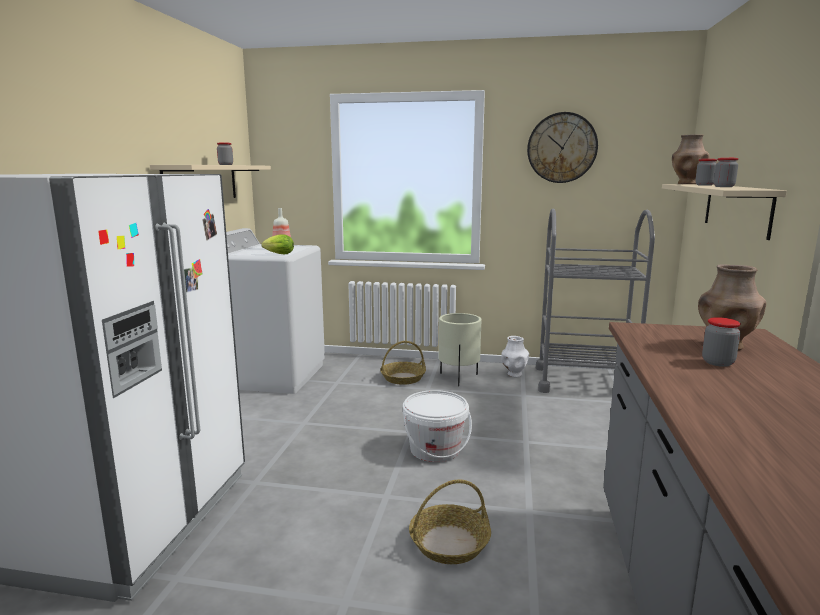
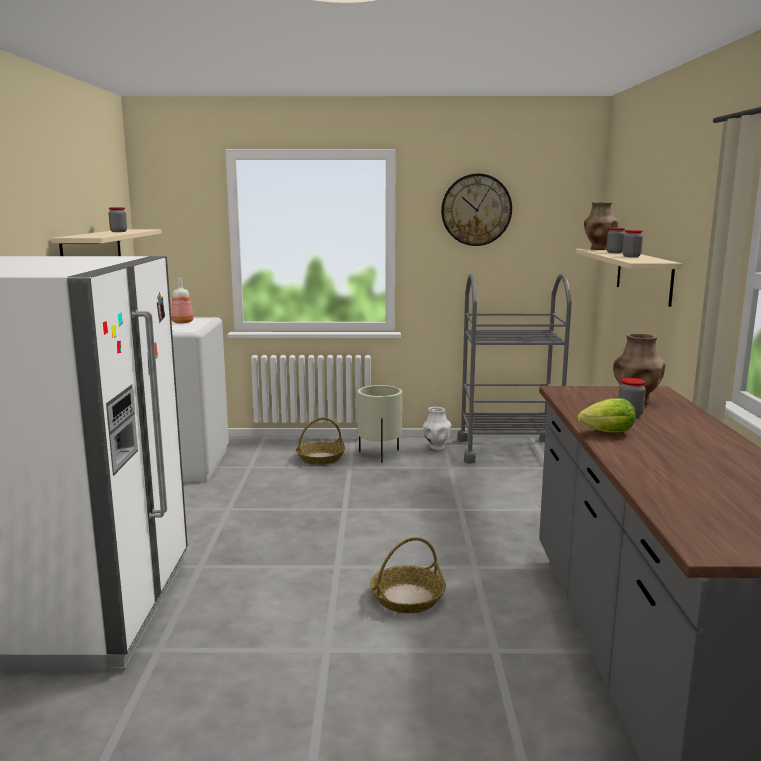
camera: 10 degrees left, 0 degrees up
(277, 254) = (184, 329): lettuce -> lettuce (604, 433)
(435, 449) = (373, 523): white bucket -> none

